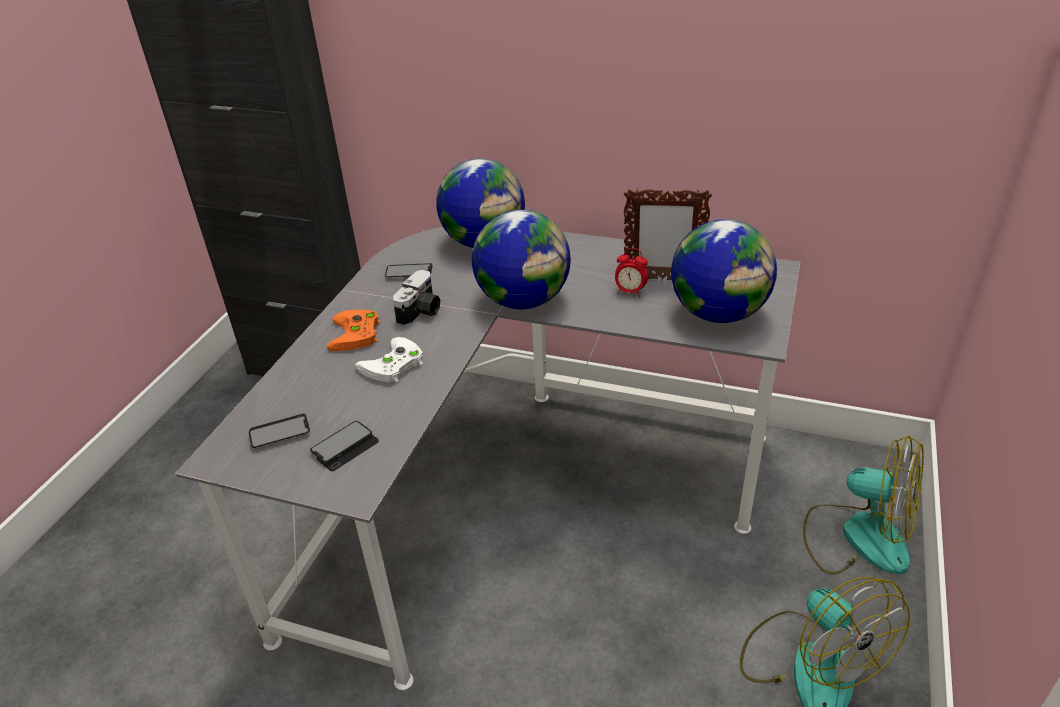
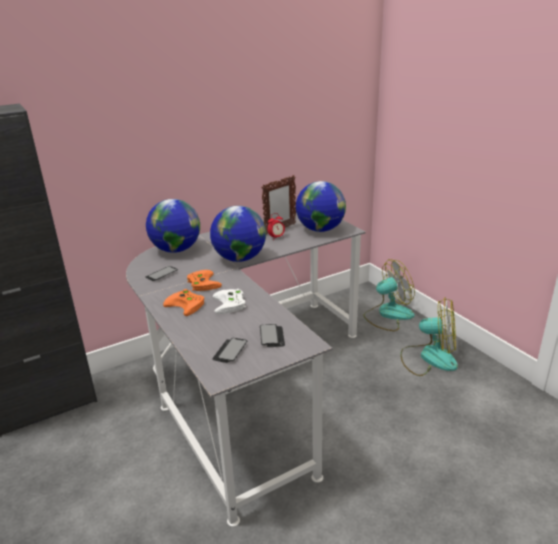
camera: 50 degrees left, 10 degrees down
(421, 312) = (202, 283): camera -> orange game controller

